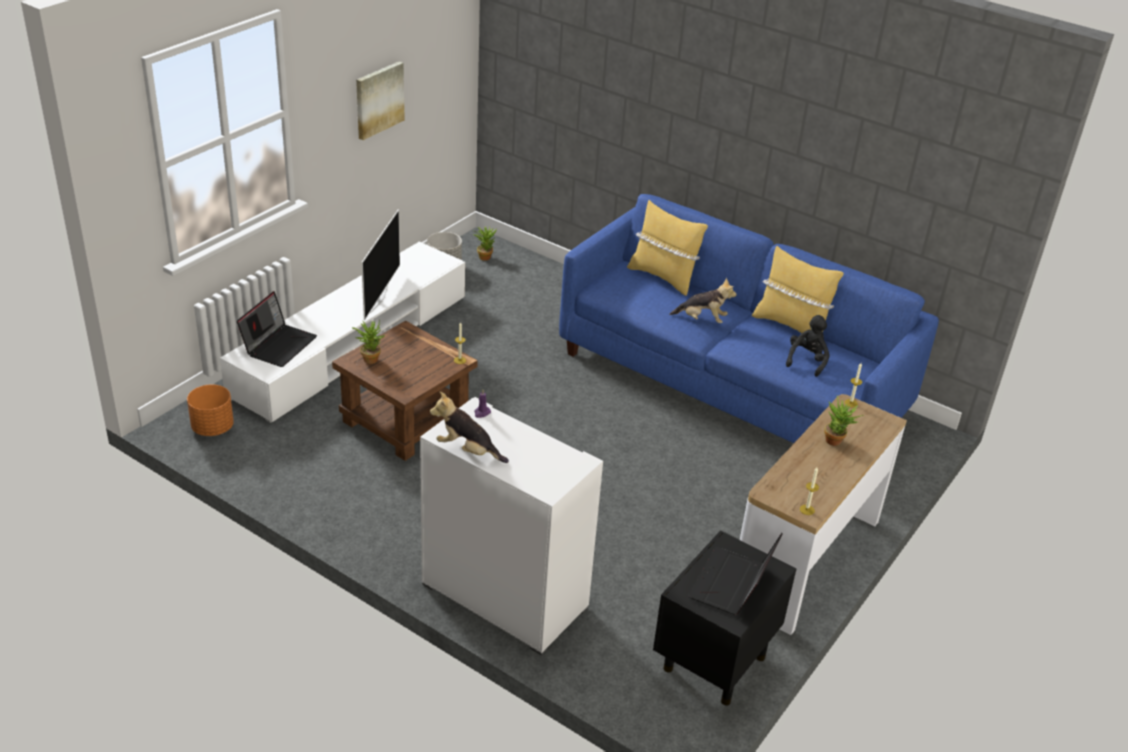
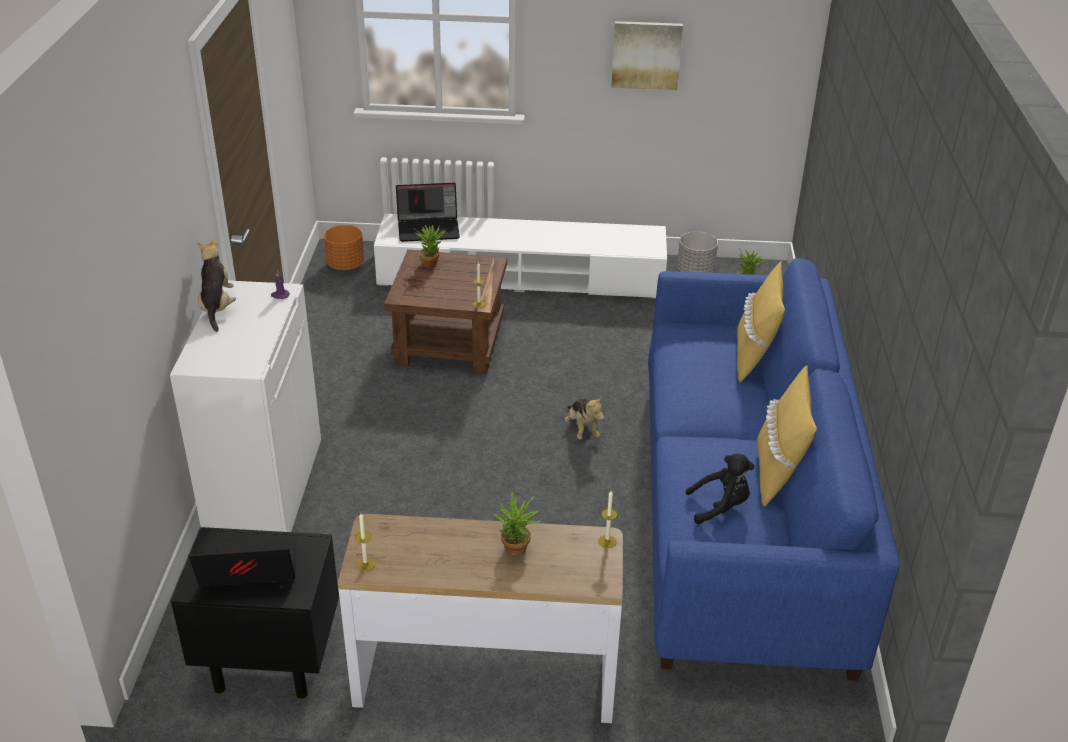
camera: 60 degrees right, 0 degrees up
(378, 298) = (549, 242): television -> none
(702, 319) = (710, 408): plush toy -> plush toy (582, 429)

